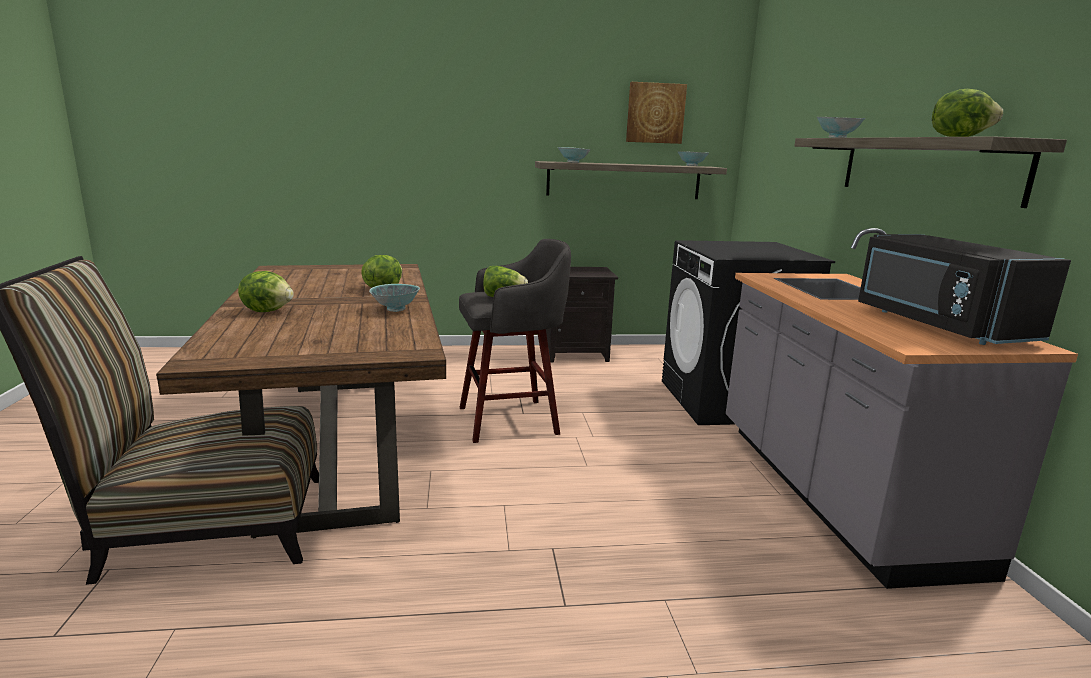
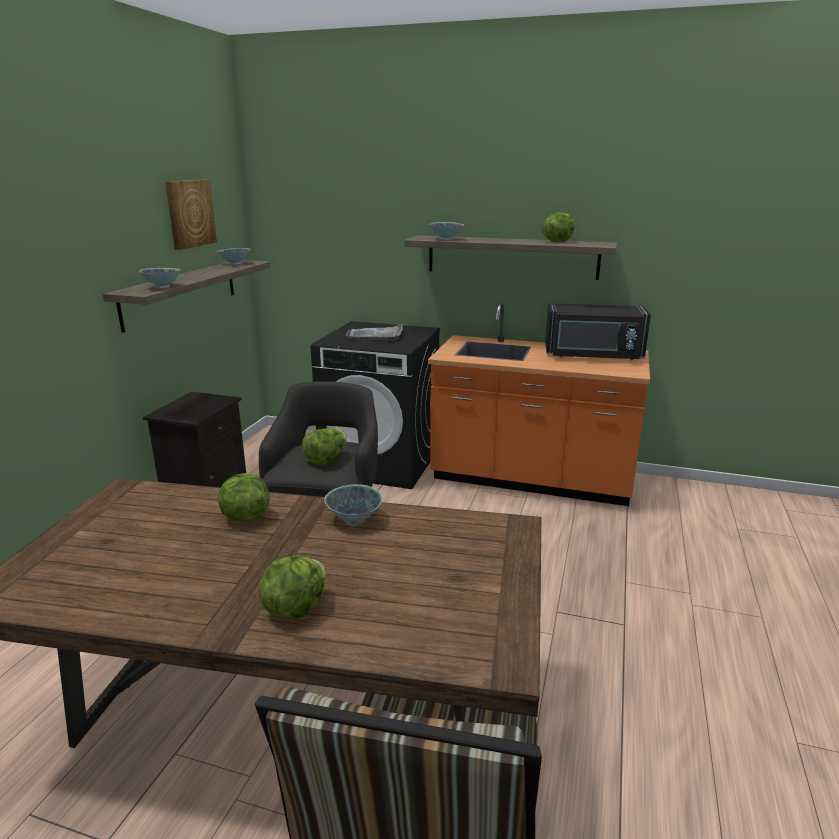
camera: 65 degrees left, 5 degrees up
(746, 249) = (375, 335): none -> grey tray
(833, 492) = (531, 479): grey counter -> orange counter

